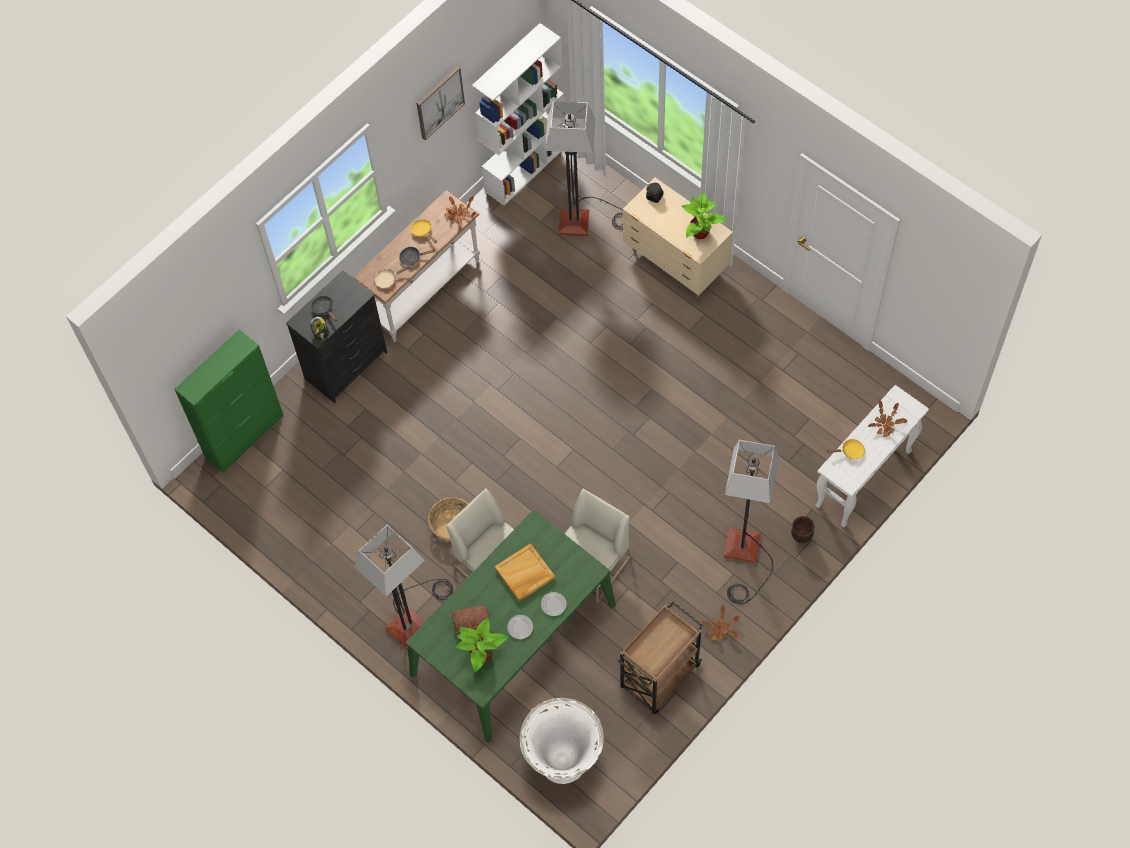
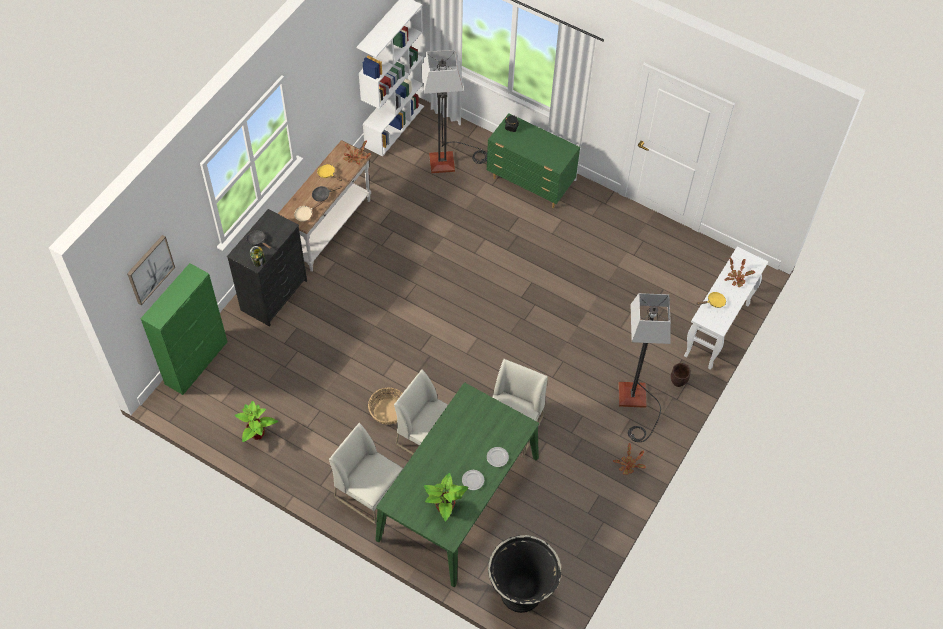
camera: 15 degrees left, 5 degrees down
(414, 618) = (370, 492): floor lamp -> white chair
(439, 102) = (333, 61): picture -> picture (150, 269)
(471, 621) = (430, 481): bread -> none
(524, 574) = (467, 435): beige tray -> none
(564, 760) = (521, 592): white planter -> black planter
(659, 677) = (587, 511): brown cart -> none
(676, 263) = (530, 184): beige dresser -> green dresser
(700, 233) = (554, 151): potted plant -> potted plant (257, 434)

